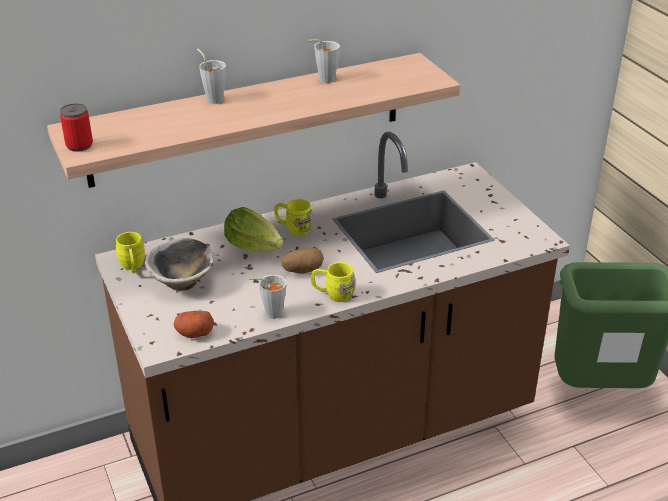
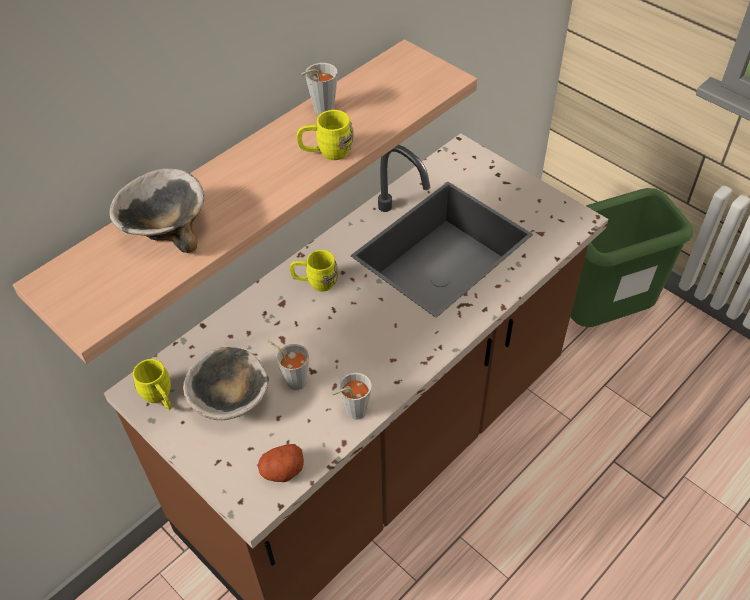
camera: 20 degrees left, 15 degrees up
(79, 145) = (78, 309): can -> none
(166, 119) = (165, 229): none -> bowl
(213, 98) = (205, 177): grey cup -> grey cup (293, 379)
(256, 249) = (289, 325): lettuce -> none
(303, 270) = (357, 339): potato -> none
(333, 294) = (406, 362): yellow mug -> yellow mug (326, 152)

